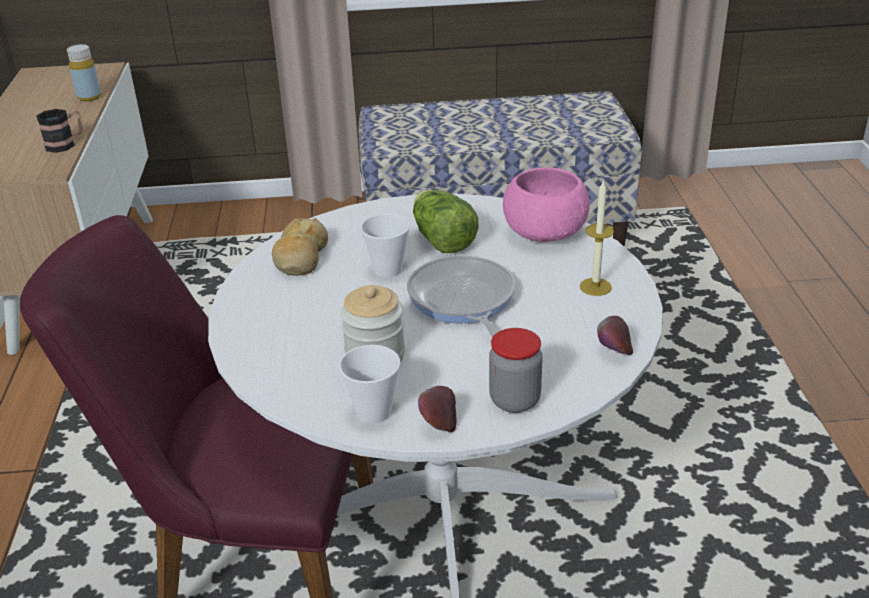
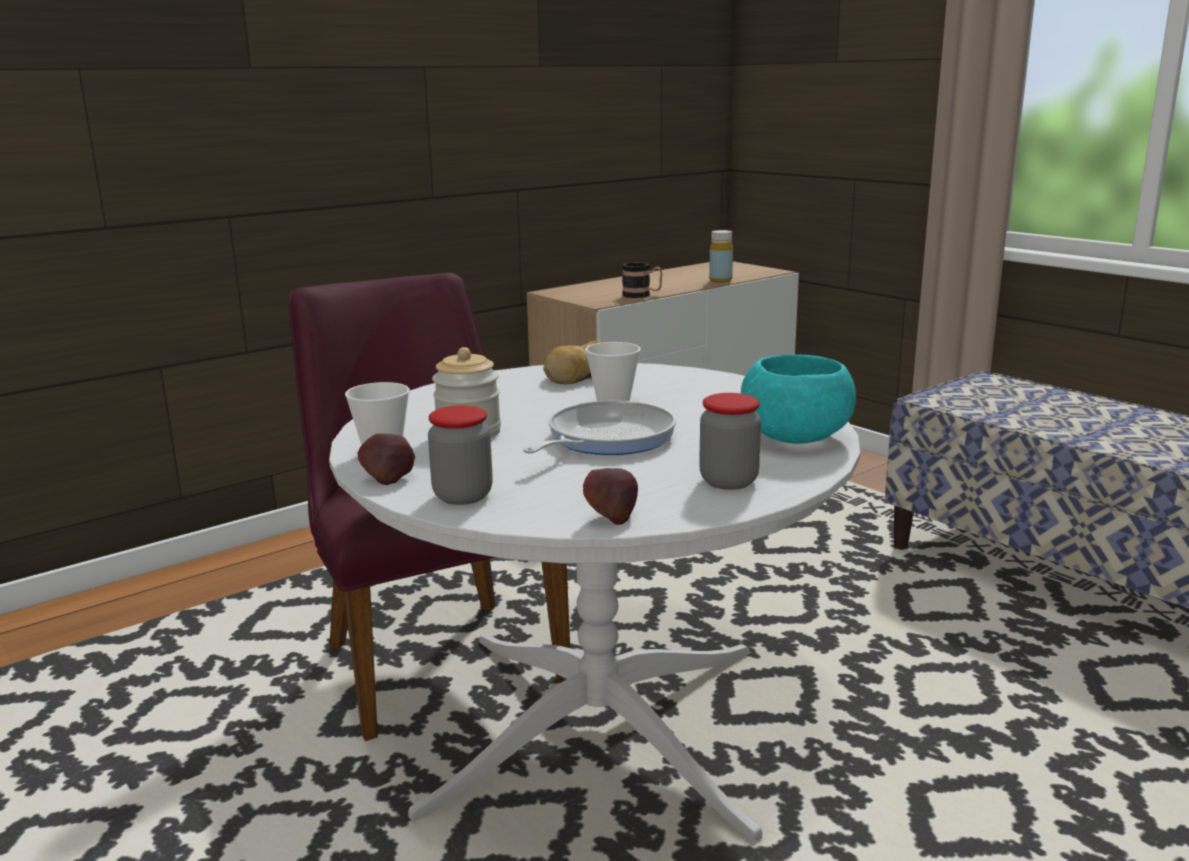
camera: 55 degrees right, 15 degrees down
(442, 239) = (701, 407): lettuce -> none
(545, 233) = (796, 438): pink bowl -> turquoise bowl
(595, 287) = (728, 481): candle -> jar

